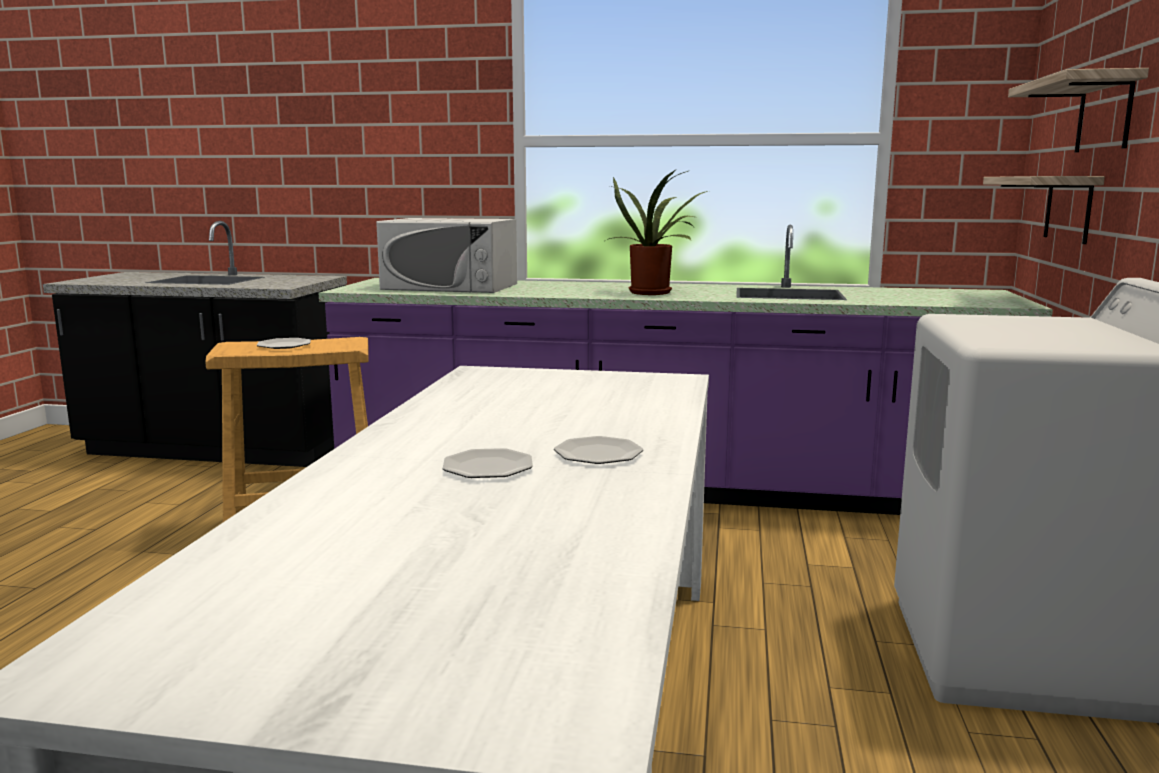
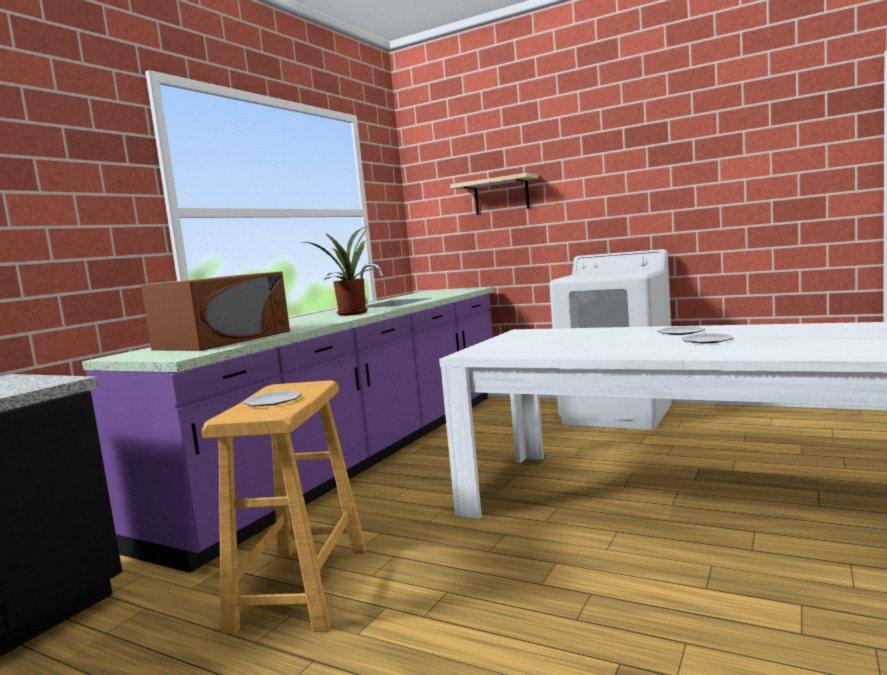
camera: 70 degrees left, 5 degrees down
(450, 286) = (224, 340): white microwave -> brown microwave
(1068, 208) = (477, 241): shelf -> none

